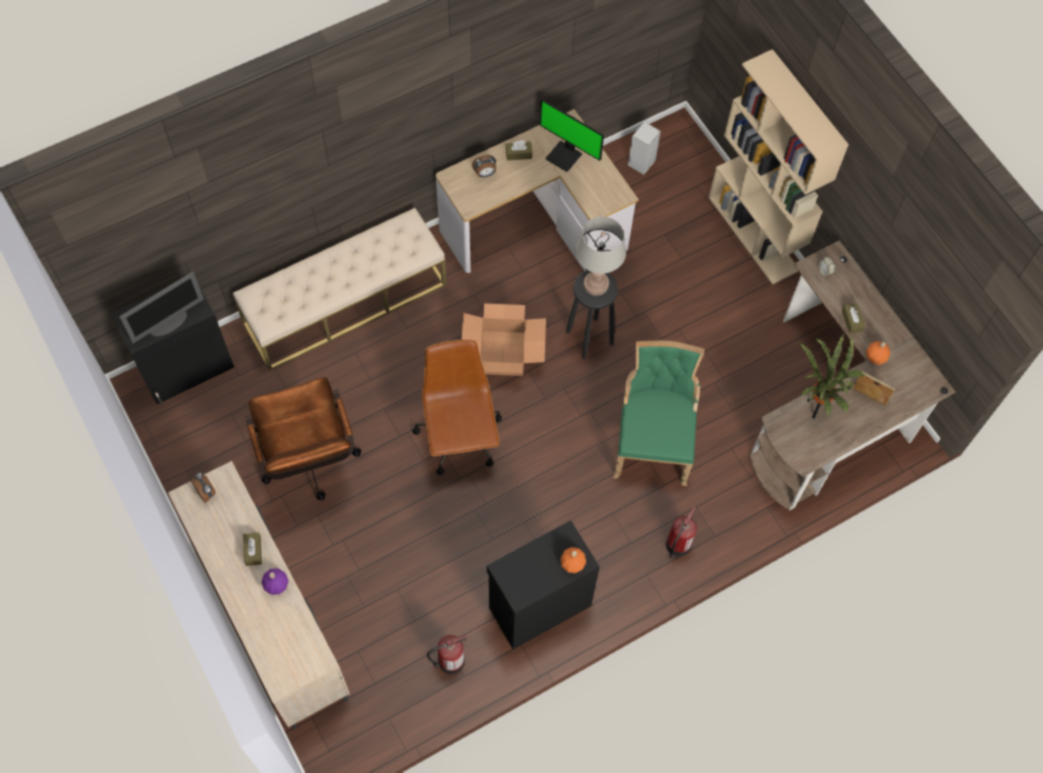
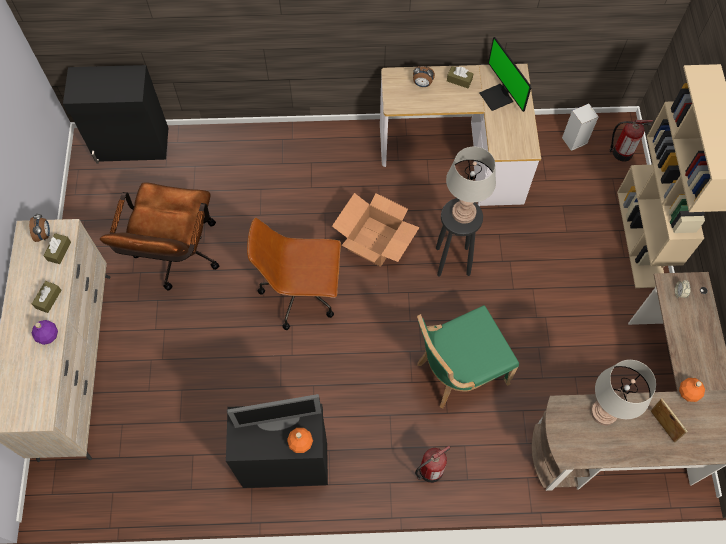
camera: 30 degrees right, 0 degrees up
(169, 323) = (105, 93): monitor -> monitor (278, 420)
(345, 303) = (276, 148): beige bench -> none
(449, 661) = (187, 471): fire extinguisher -> fire extinguisher (621, 152)
(460, 438) = (302, 293): brown office chair -> brown office chair turned 105 degrees counterclockwise
(652, 441) = (458, 371): green chair -> green chair turned 150 degrees counterclockwise
(814, 409) = (603, 412): potted plant -> grey table lamp
(852, 321) = (682, 349): brown tissue box -> brown tissue box (59, 251)

